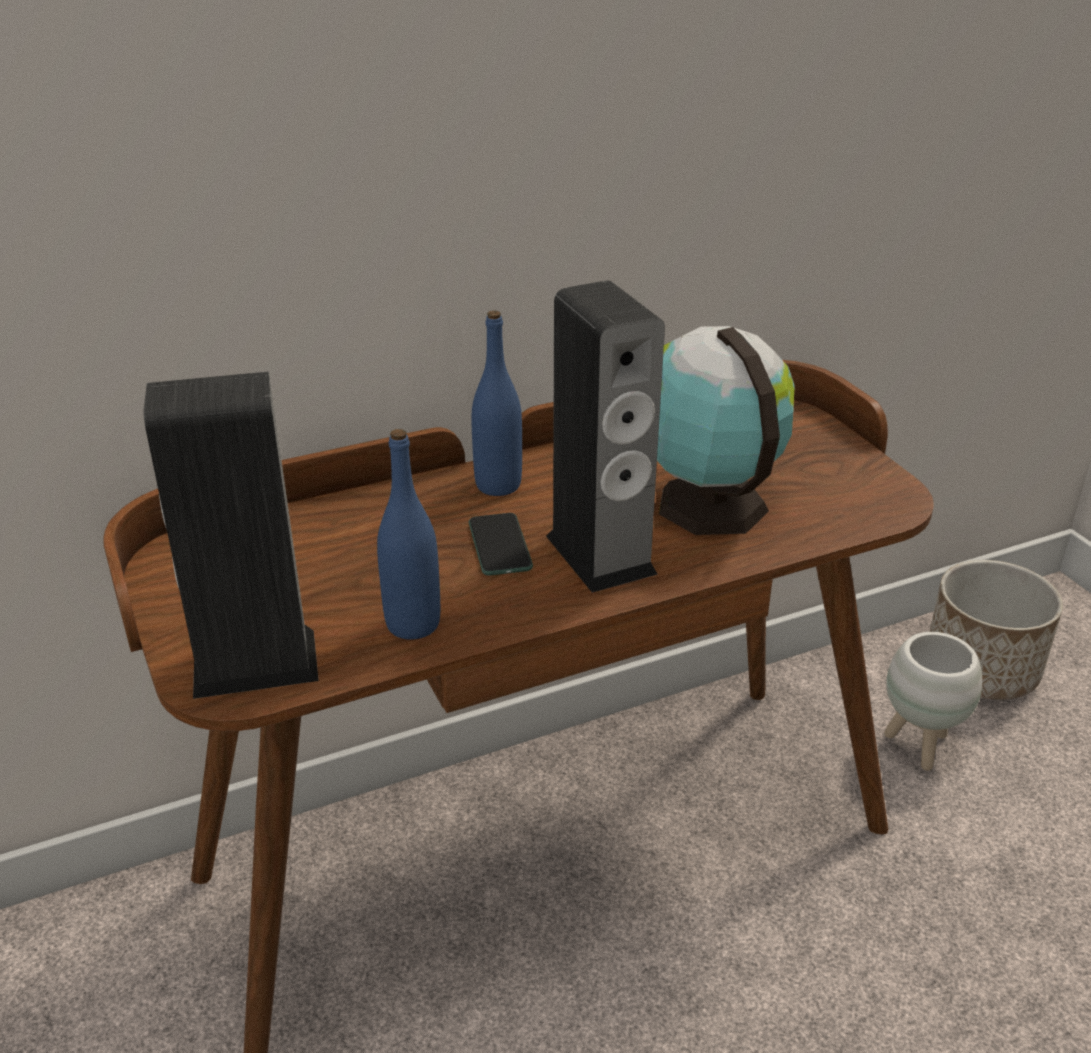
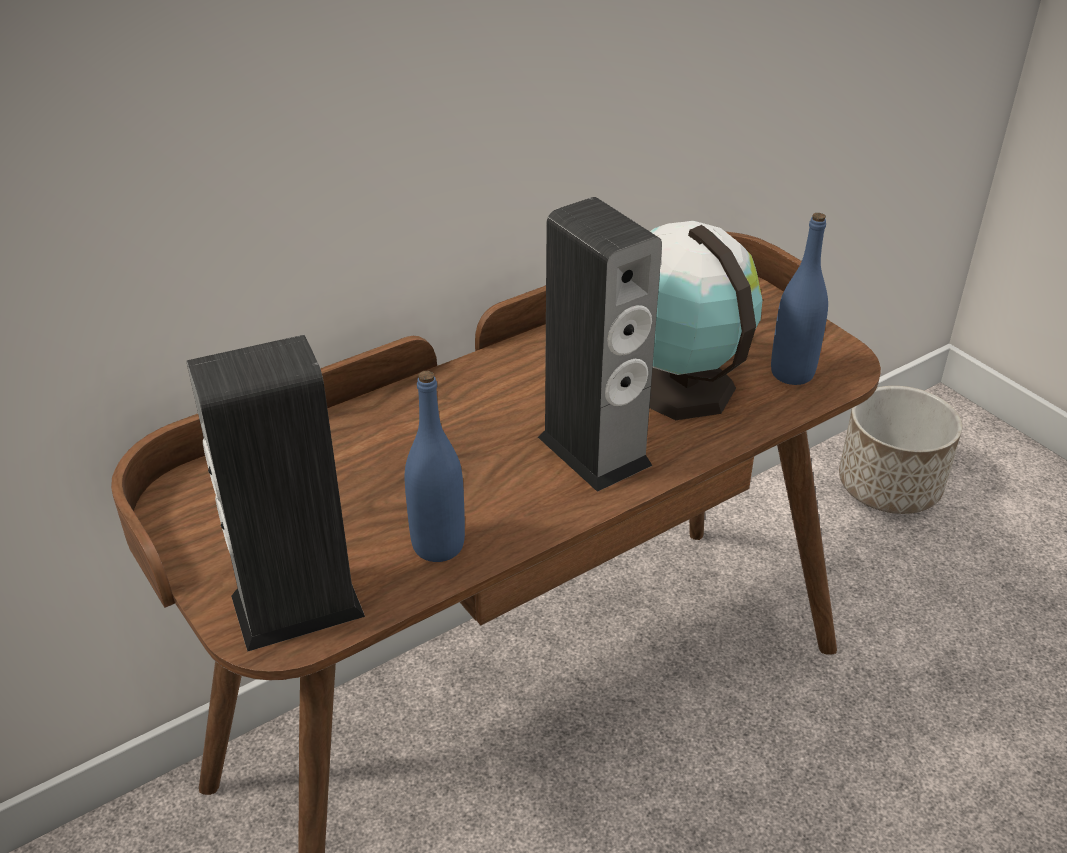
camera: 10 degrees left, 5 degrees up
(498, 485) = (476, 387): blue bottle -> blue bottle (792, 373)
(499, 546) = (496, 452): phone -> none
(919, 747) = (849, 567): white planter -> none

